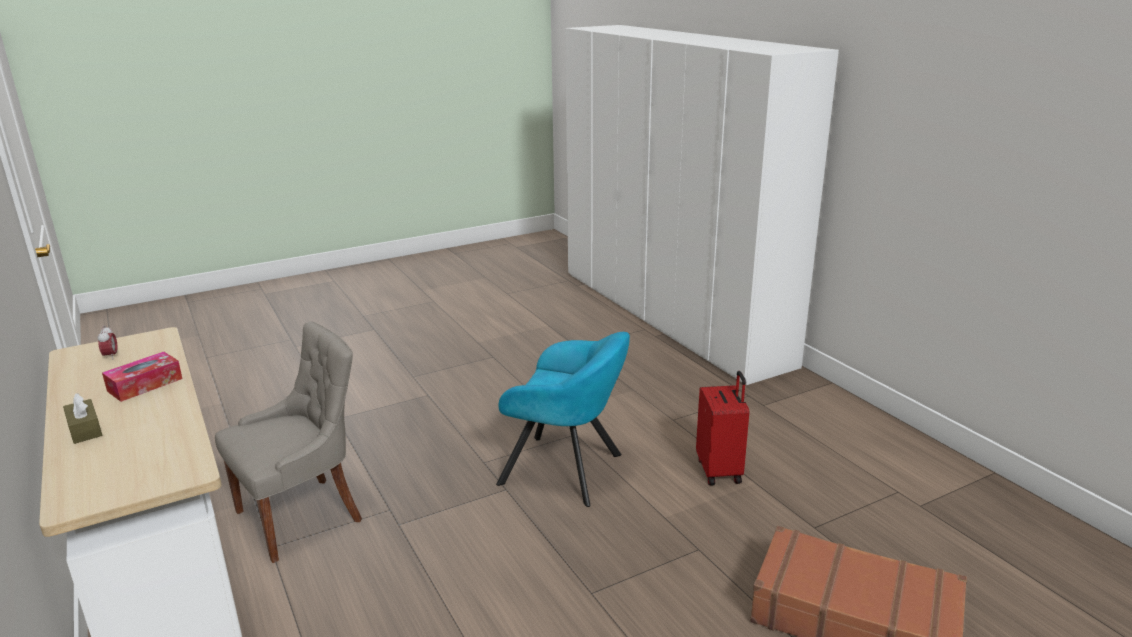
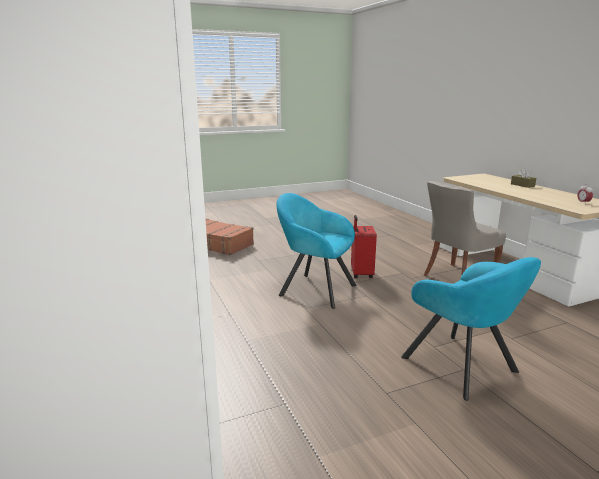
camera: 175 degrees left, 5 degrees down
(145, 385) = (530, 194): tissue box -> none
(411, 378) = (463, 367): none -> turquoise armchair
(720, 471) = (223, 285): red suitcase -> red suitcase (361, 274)

